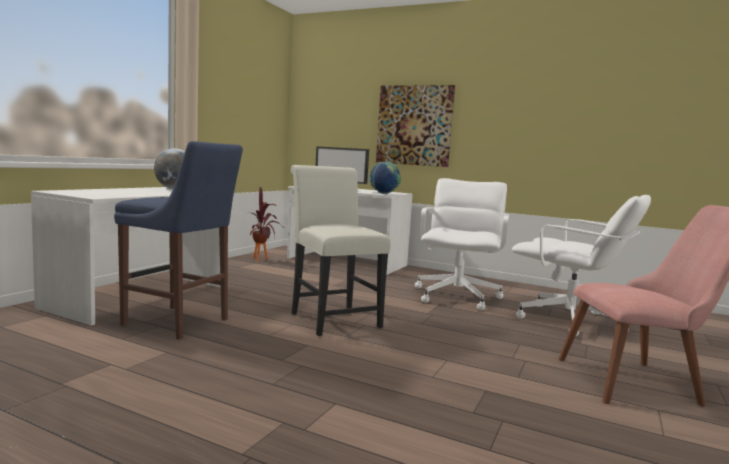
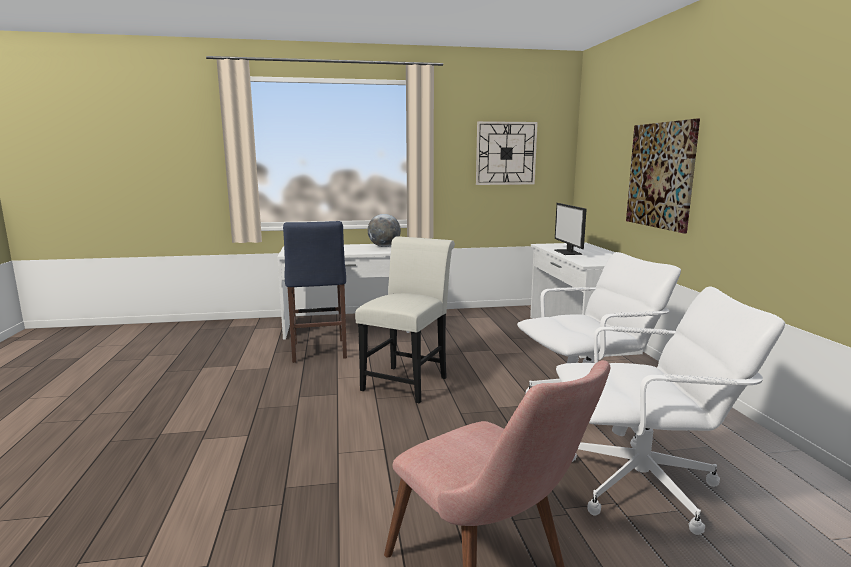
camera: 55 degrees right, 5 degrees up
(247, 96) = (506, 153): none -> wall clock
(263, 260) = (503, 315): potted plant -> none
(384, 193) = (592, 262): globe -> none
(570, 322) = (642, 487): white office chair -> white office chair turned 90 degrees counterclockwise

